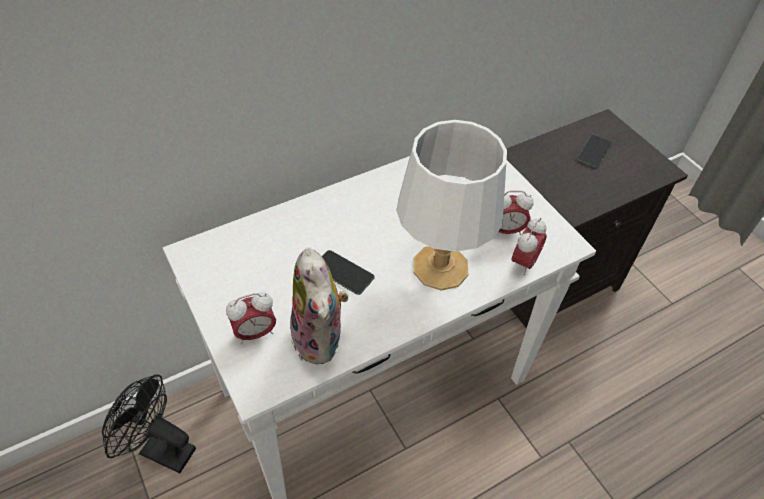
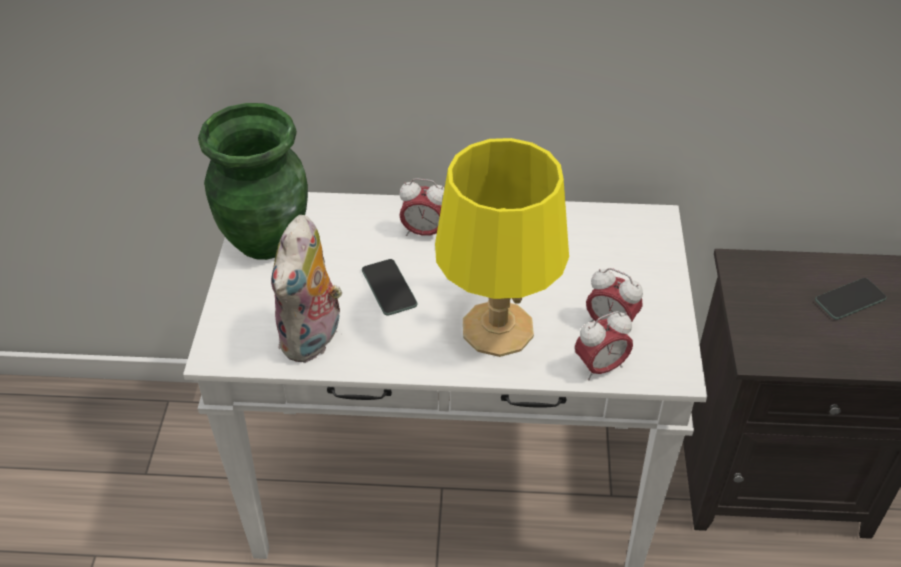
camera: 35 degrees right, 5 degrees down
(160, 449) = (188, 431): black fan -> none
(220, 278) = (267, 240): none -> green vase
(255, 333) = (257, 304): alarm clock -> alarm clock (424, 232)
(439, 266) = (498, 327): white table lamp -> yellow table lamp

